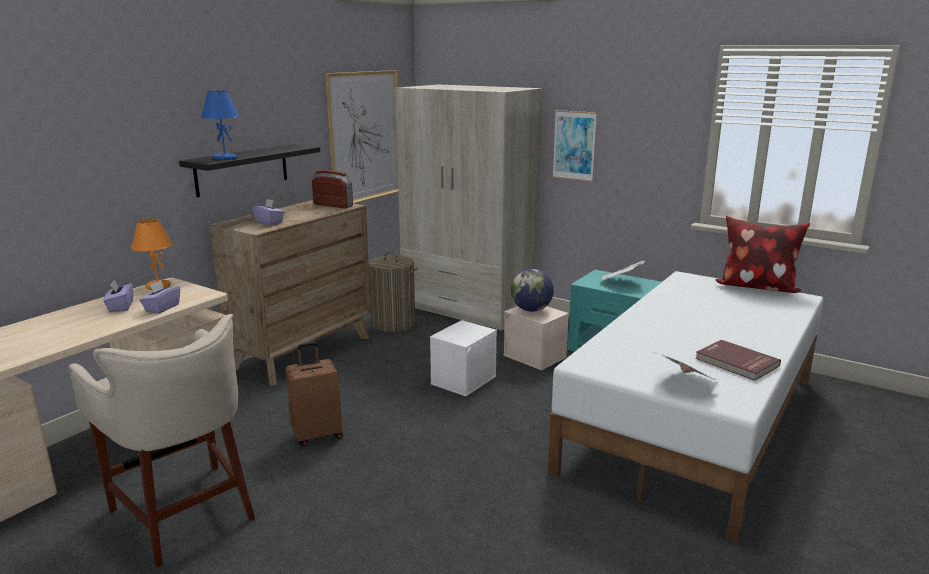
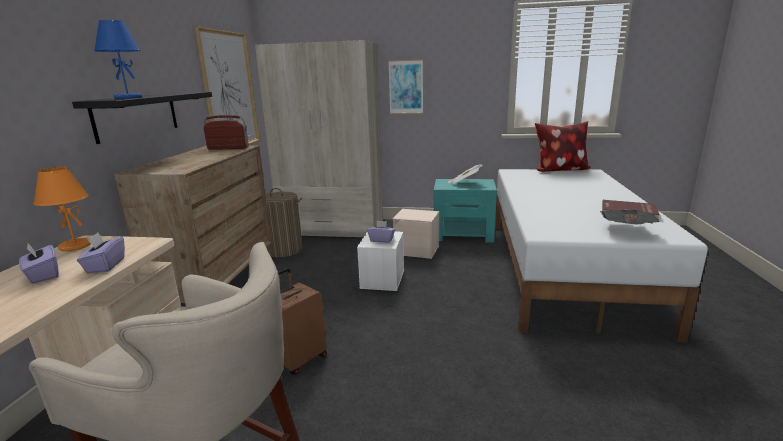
camera: 25 degrees left, 0 degrees up
(269, 222) = (183, 164): purple tissue box -> purple tissue box (381, 240)
(531, 310) = (411, 214): globe -> none

